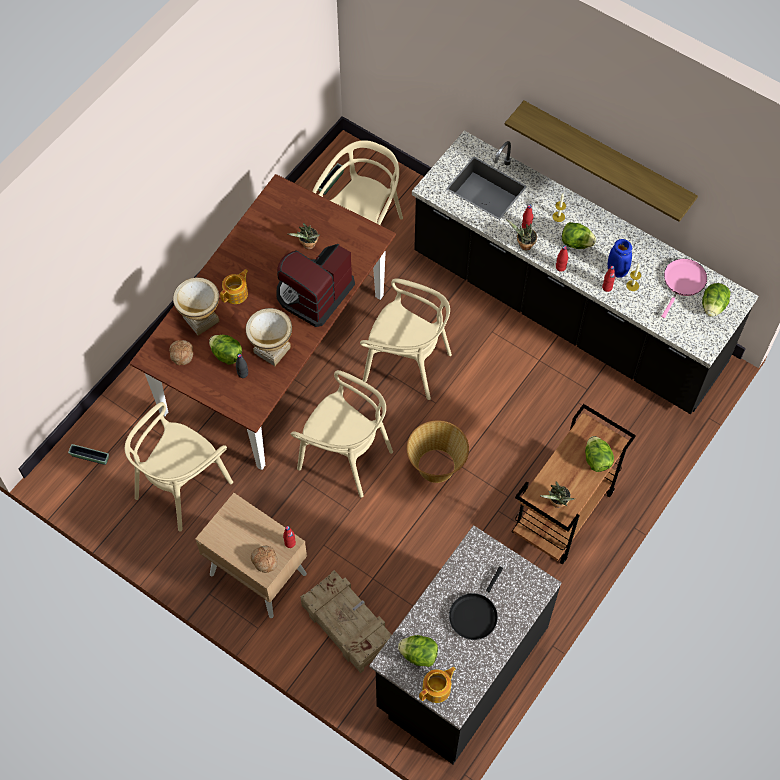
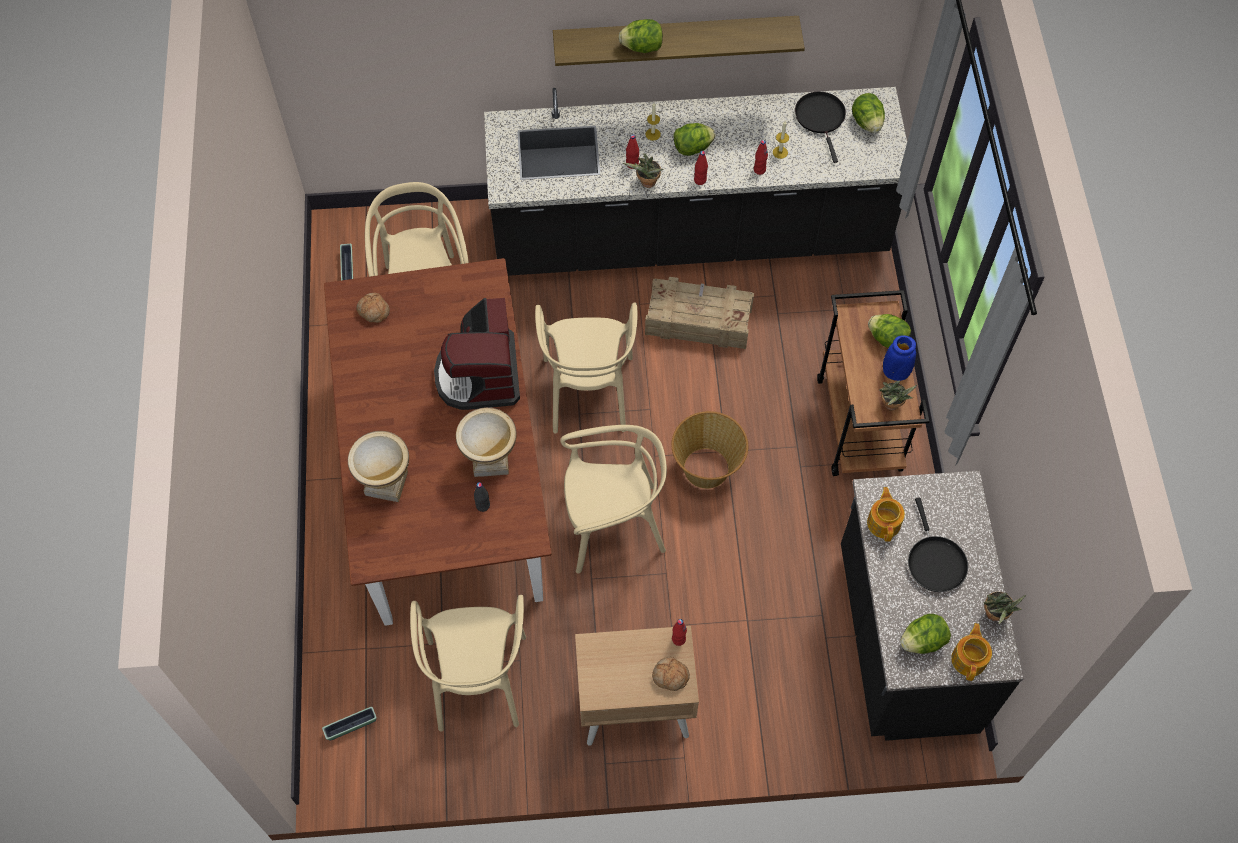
camera: 40 degrees left, 0 degrees up
(181, 354) = (399, 534): bread -> bread (373, 311)
(226, 355) = (448, 499): lettuce -> lettuce (642, 47)
(236, 293) = (398, 430): teapot -> teapot (884, 522)
(308, 246) = (428, 331): potted plant -> potted plant (995, 616)
(347, 624) = (765, 683): crate -> crate (698, 321)
(407, 364) = (588, 392): beige chair -> beige chair turned 105 degrees clockwise
(617, 270) = (753, 148): blue vase -> blue vase (895, 372)
(683, 282) = (821, 118): pink frying pan -> black frying pan

